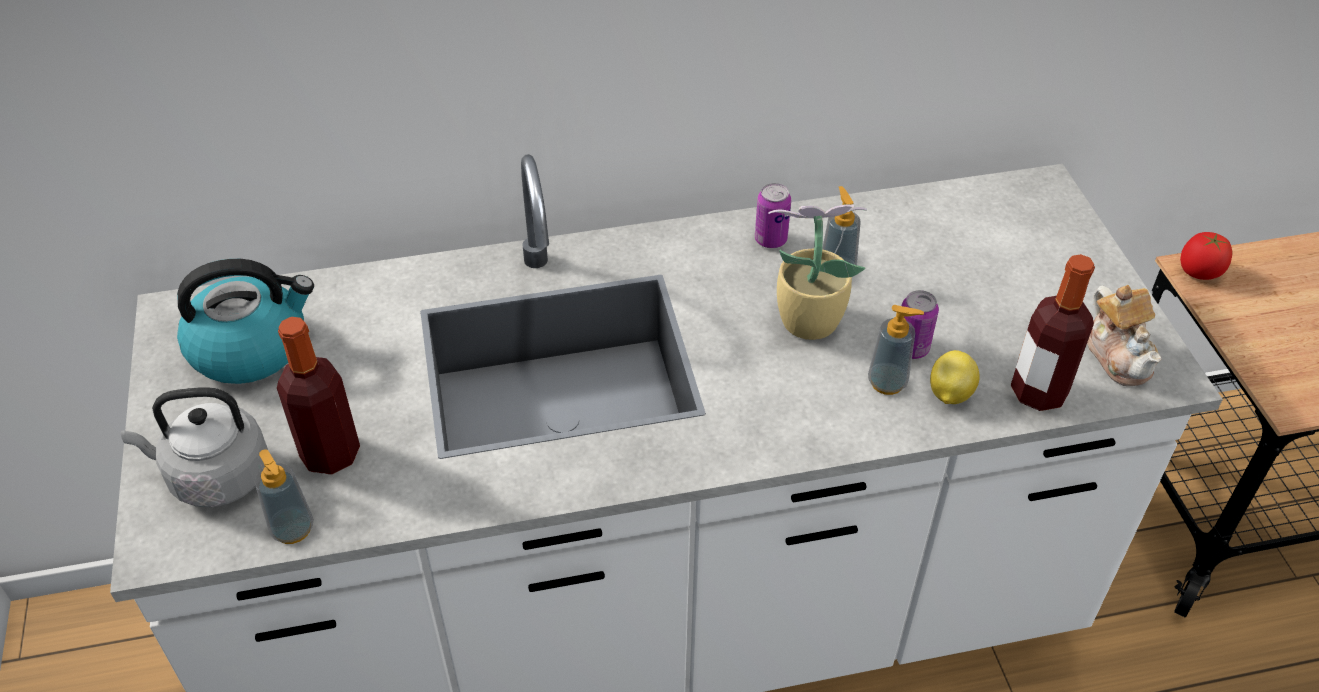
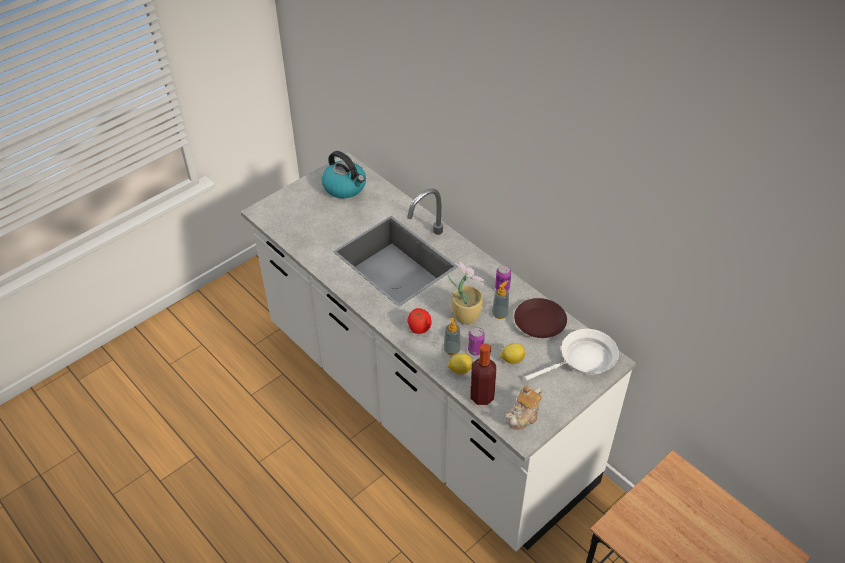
camera: 60 degrees right, 0 degrees up
(214, 476) = (291, 208): grey kettle -> none
(292, 529) = (284, 234): soap dispenser -> none
(330, 454) = (317, 227): bottle -> none
(895, 230) = (540, 322): none -> brown plate
(965, 308) = (512, 359): none -> lemon
(1022, 219) = (583, 360): none -> white frying pan
(1199, 272) = (675, 469): tomato -> tomato (419, 328)

